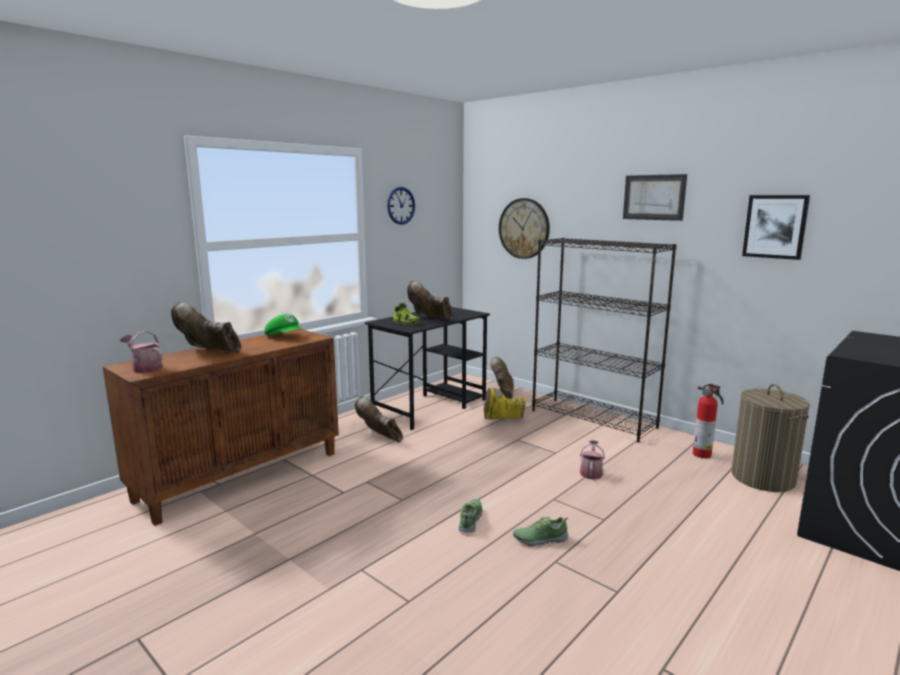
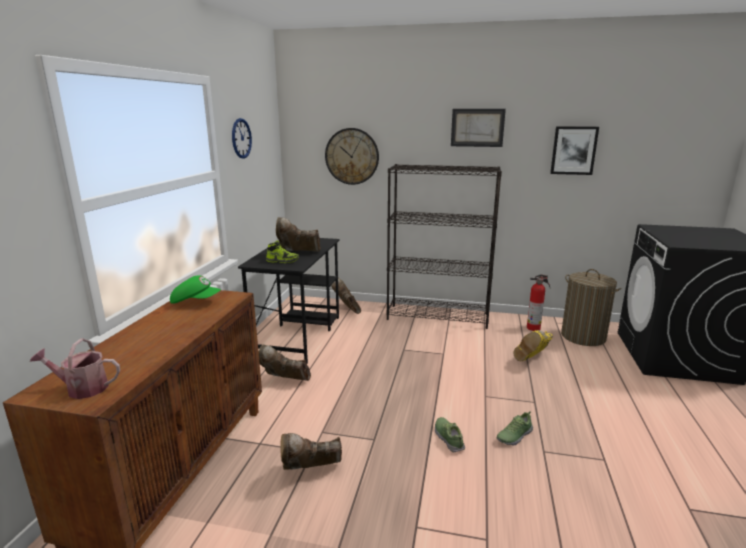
camera: 30 degrees left, 5 degrees up
(209, 352) = (136, 343): brown boot -> brown boot (310, 471)
(502, 421) = (374, 335): yellow boot -> yellow boot (532, 359)
(591, 472) = (484, 364): watering can -> none

